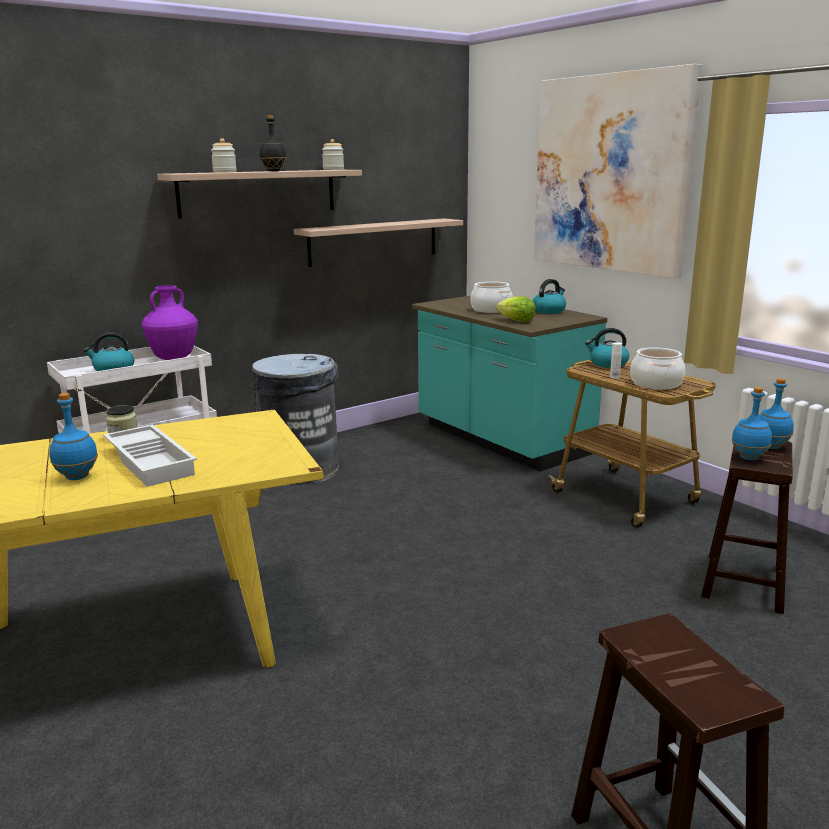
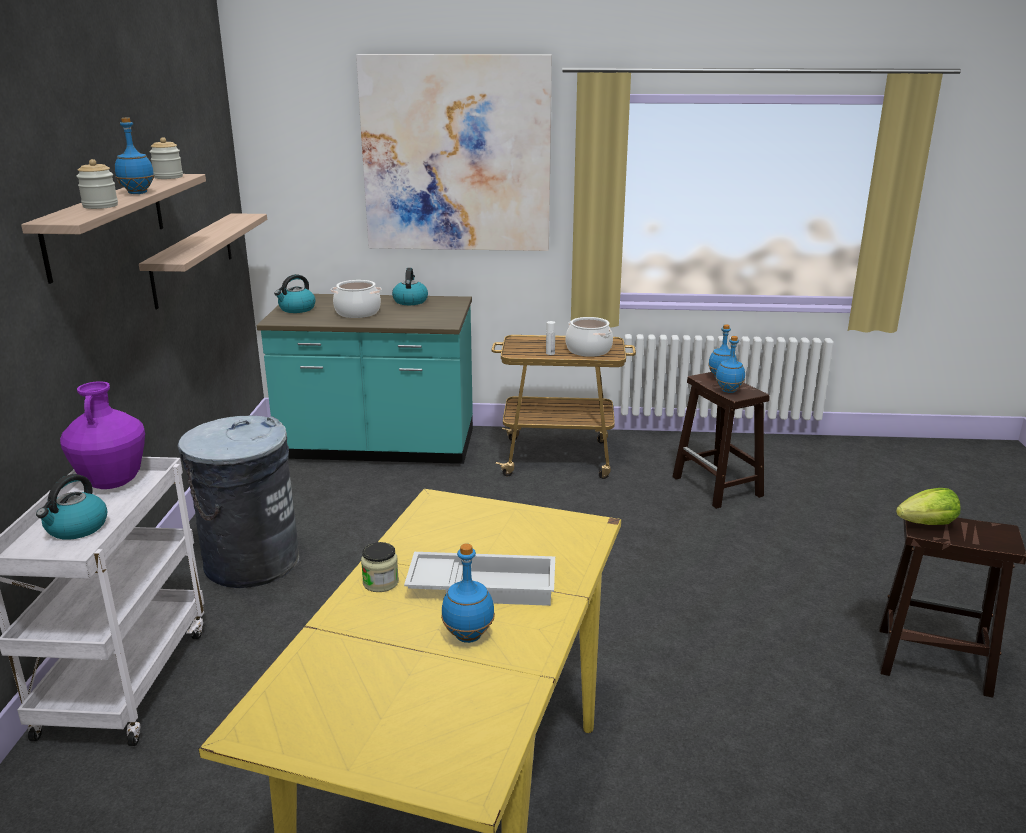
camera: 50 degrees left, 5 degrees up
(274, 171) = (138, 193): black bottle -> blue bottle
(516, 321) = (416, 320): lettuce -> lettuce (927, 524)
(607, 364) = (519, 342): kettle -> kettle (296, 309)

